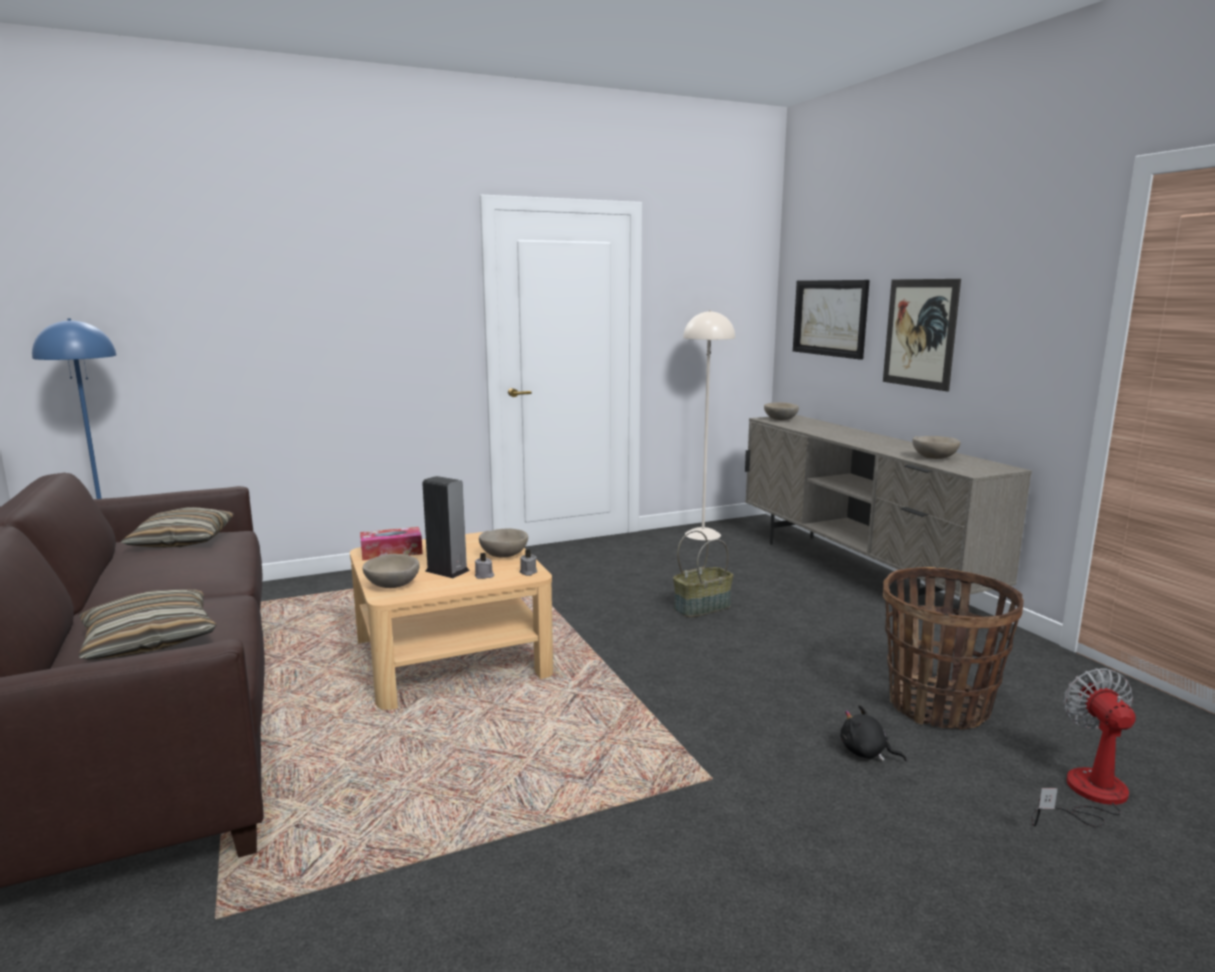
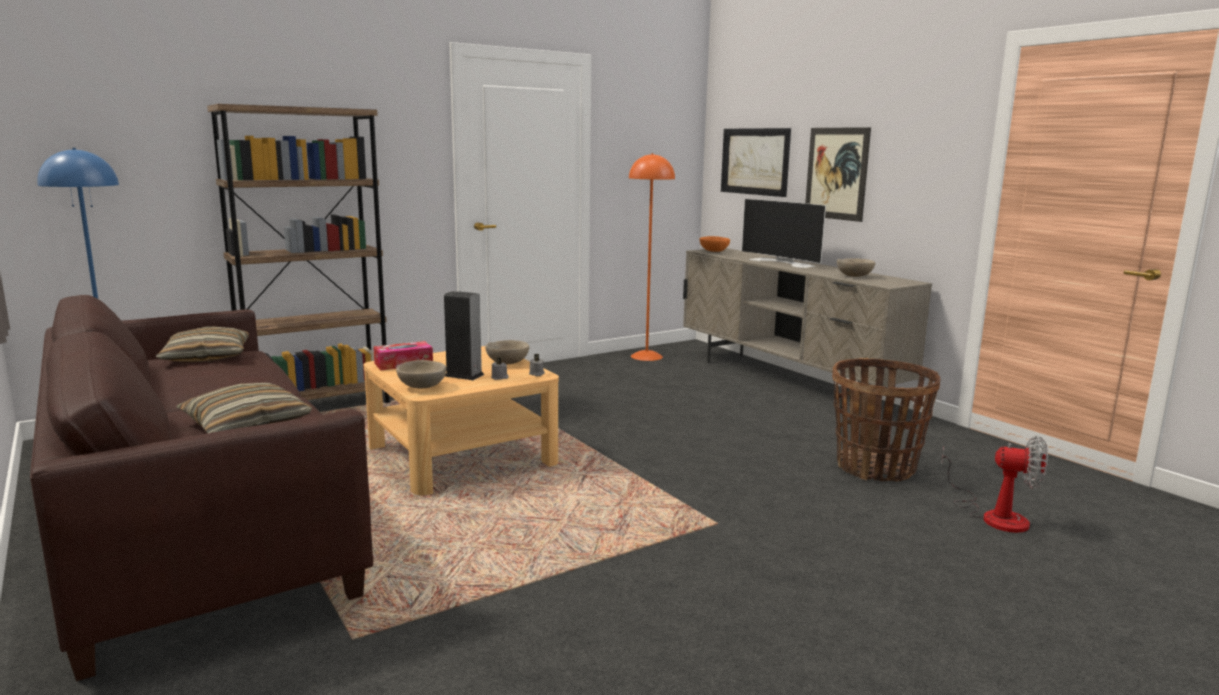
camera: 10 degrees left, 0 degrees up
(330, 584) = (316, 406): none -> brown bookcase
(702, 534) = (646, 356): beige floor lamp -> orange floor lamp
(702, 607) = (666, 410): basket -> none
(780, 419) = (713, 251): beige bowl -> orange bowl
(855, 436) = (784, 262): none -> television
(866, 753) = (830, 500): black plush toy -> none
(1087, 795) = (994, 515): fan -> fan turned 120 degrees clockwise

